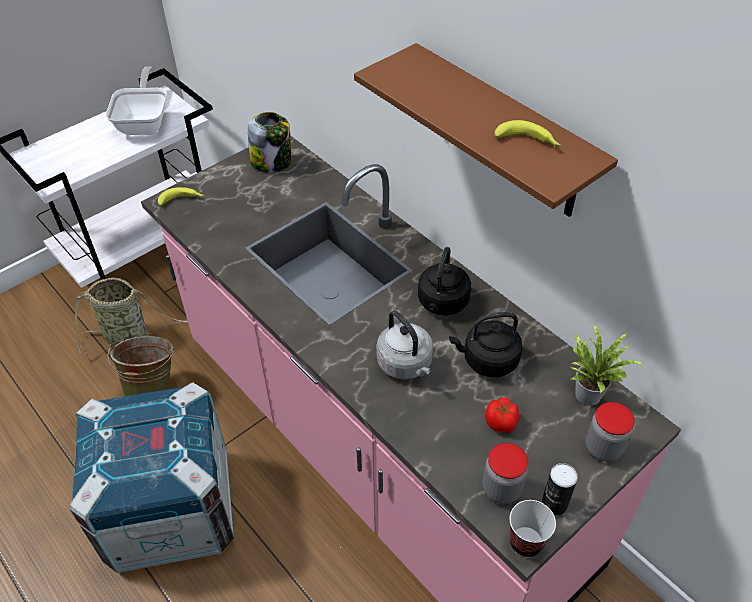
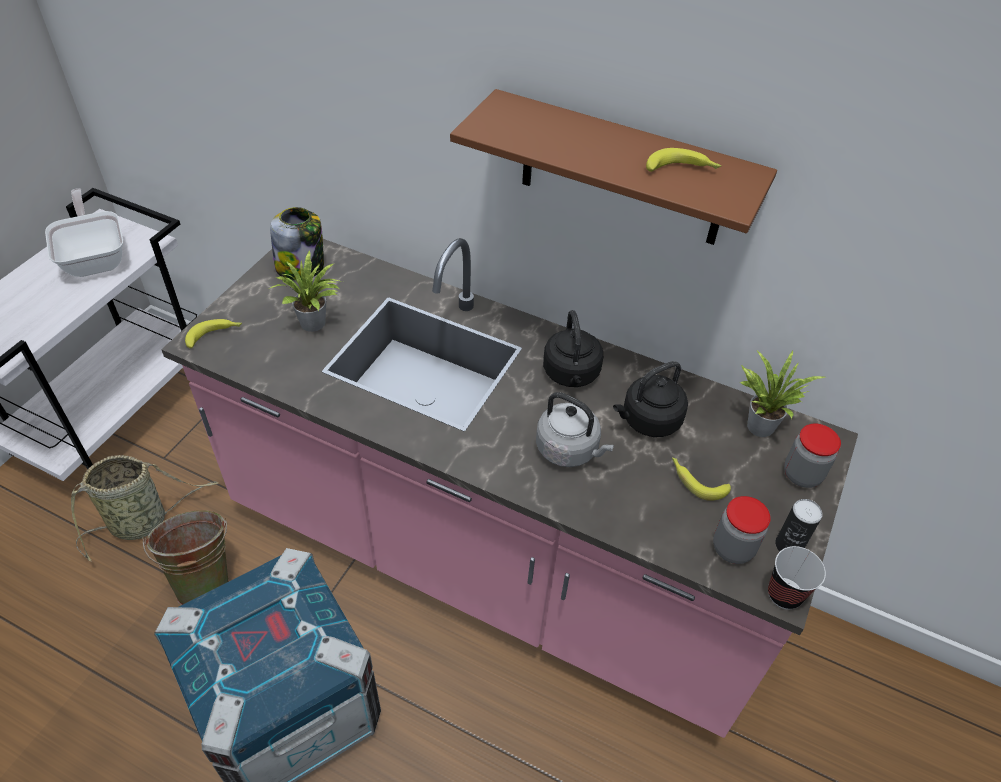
camera: 25 degrees left, 0 degrees up
(259, 210) = (315, 324): none -> potted plant
(501, 423) = (696, 481): tomato -> banana

